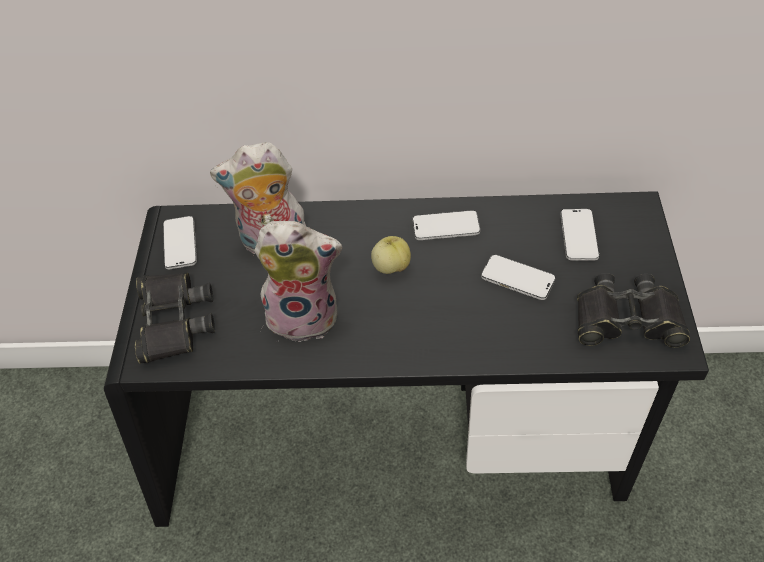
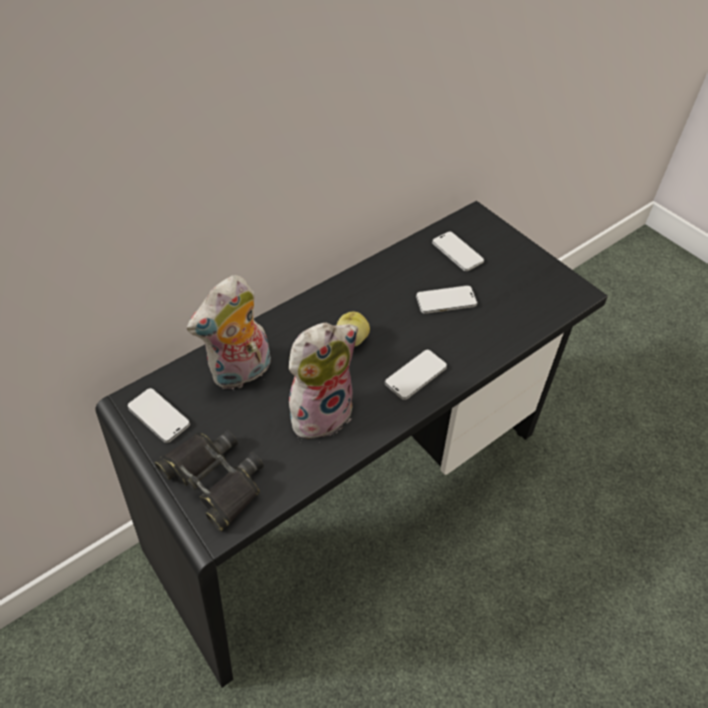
camera: 40 degrees left, 0 degrees up
(446, 227) = (364, 291): phone -> phone (415, 375)
(627, 319) = (536, 290): black binoculars -> none

